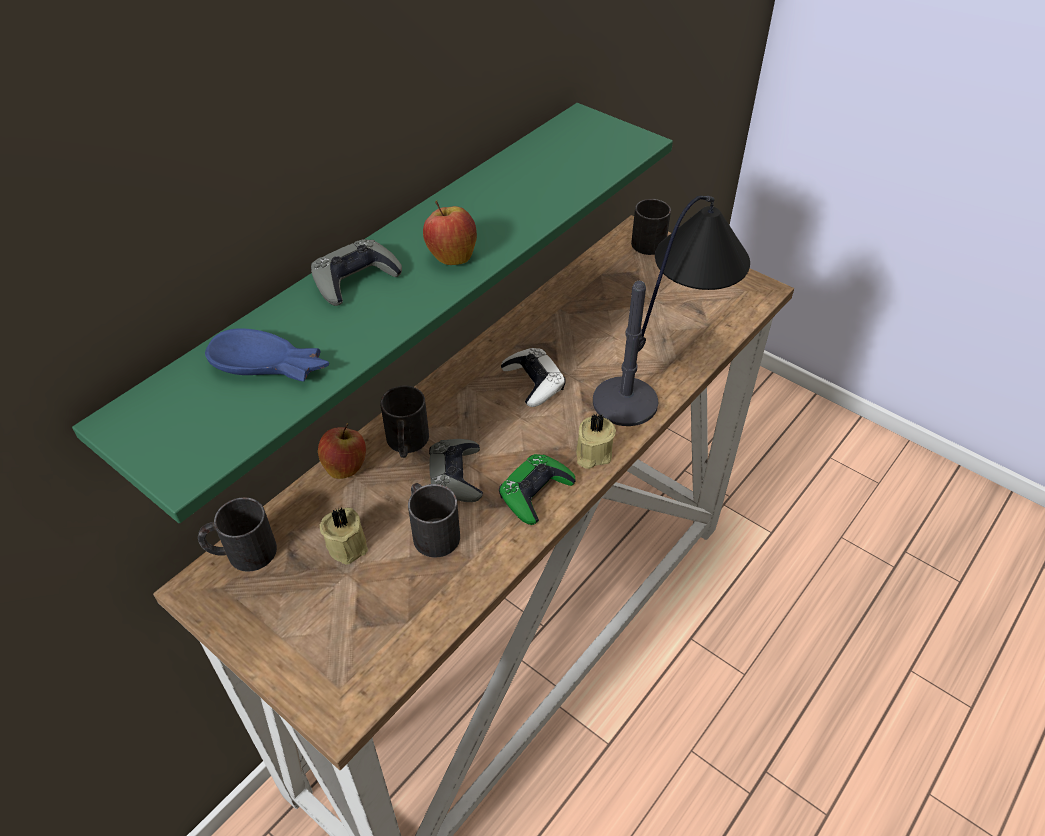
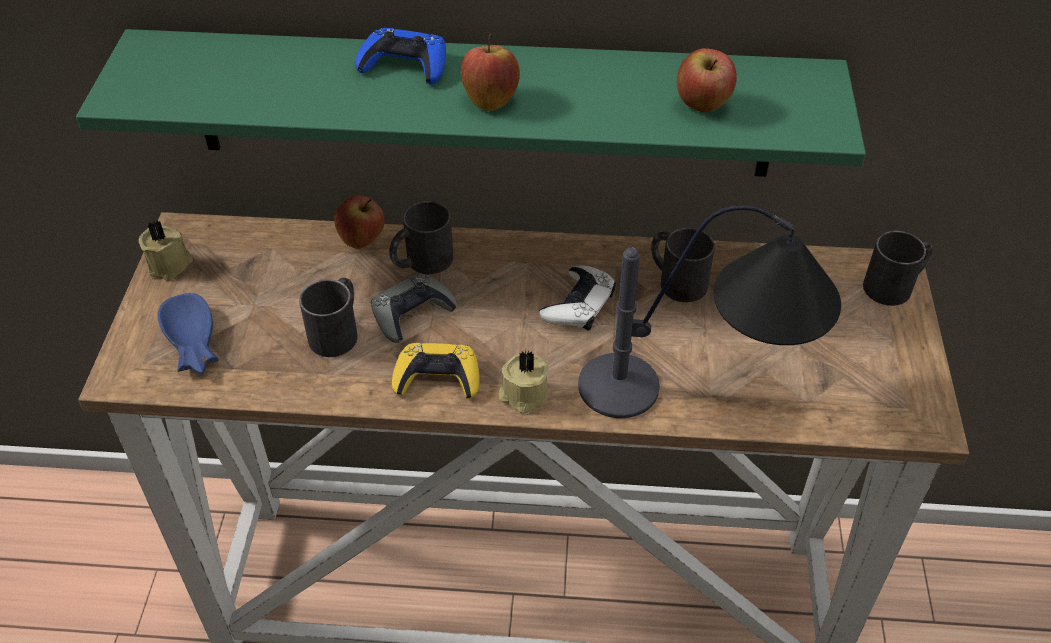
camera: 55 degrees right, 0 degrees up
(241, 552) = (230, 234): black mug -> black mug (675, 280)
(270, 368) = (256, 79): blue bowl -> blue bowl (190, 344)
(348, 544) = (283, 288): beige candle -> beige candle (170, 265)
(355, 279) = (404, 65): grey game controller -> blue game controller
(535, 493) = (437, 378): green game controller -> yellow game controller
(563, 173) = (702, 106): none -> apple

